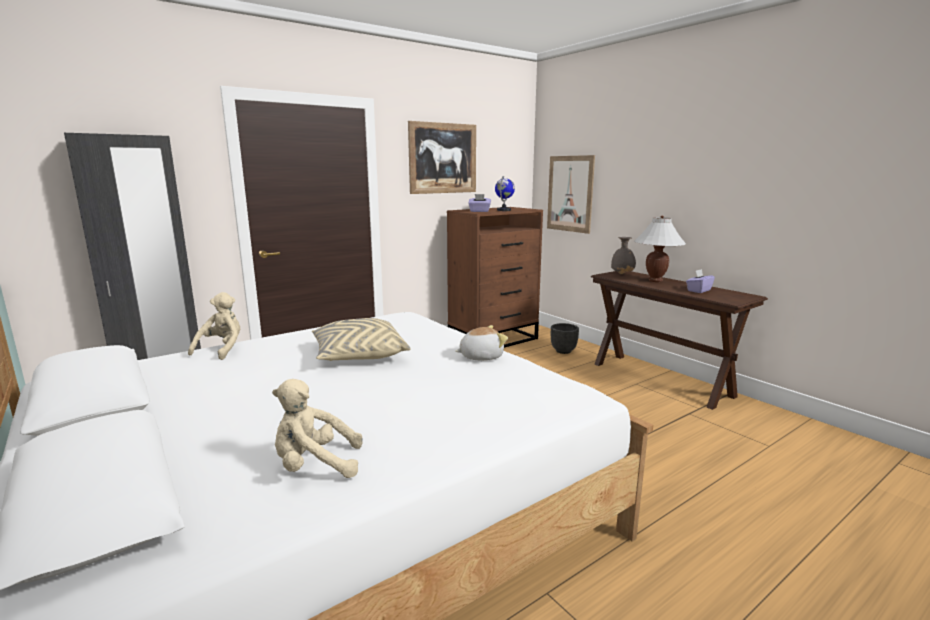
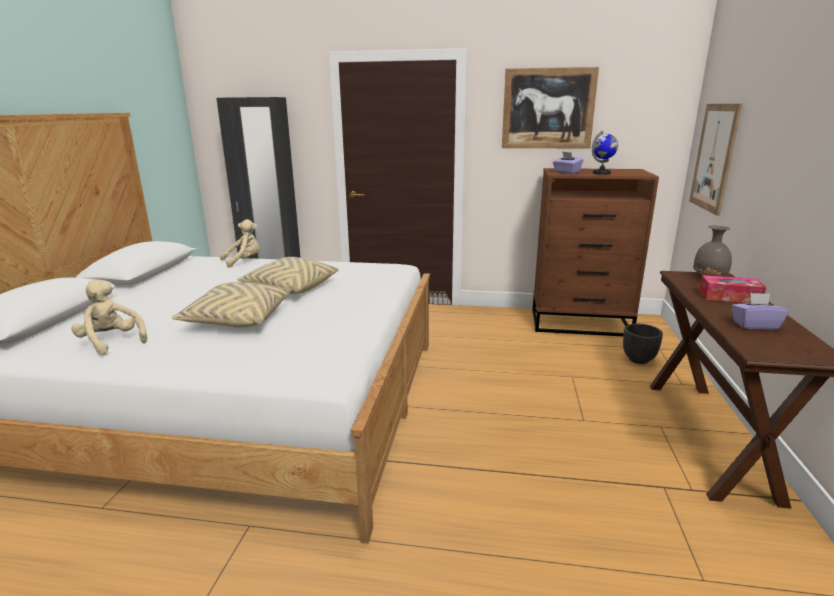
camera: 45 degrees right, 5 degrees up
(400, 392) = (237, 320): none -> beige pillow
(480, 356) = (349, 316): plush toy -> none
(655, 280) = (729, 297): white table lamp -> tissue box

